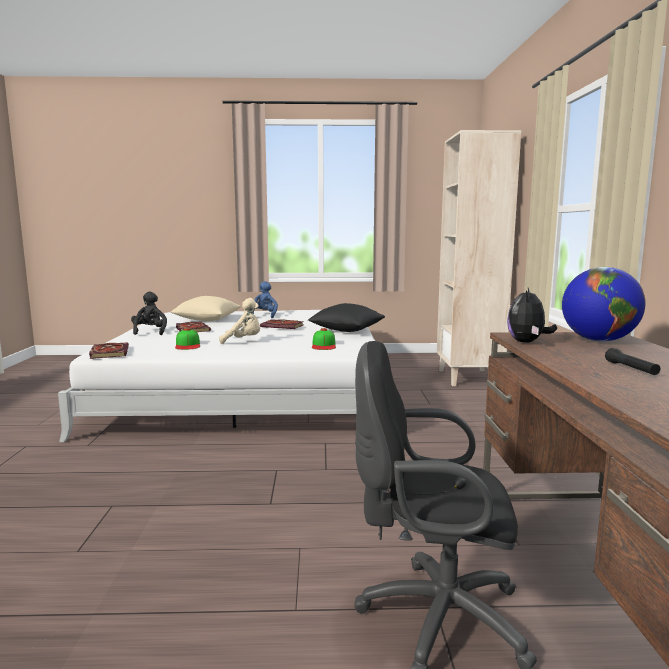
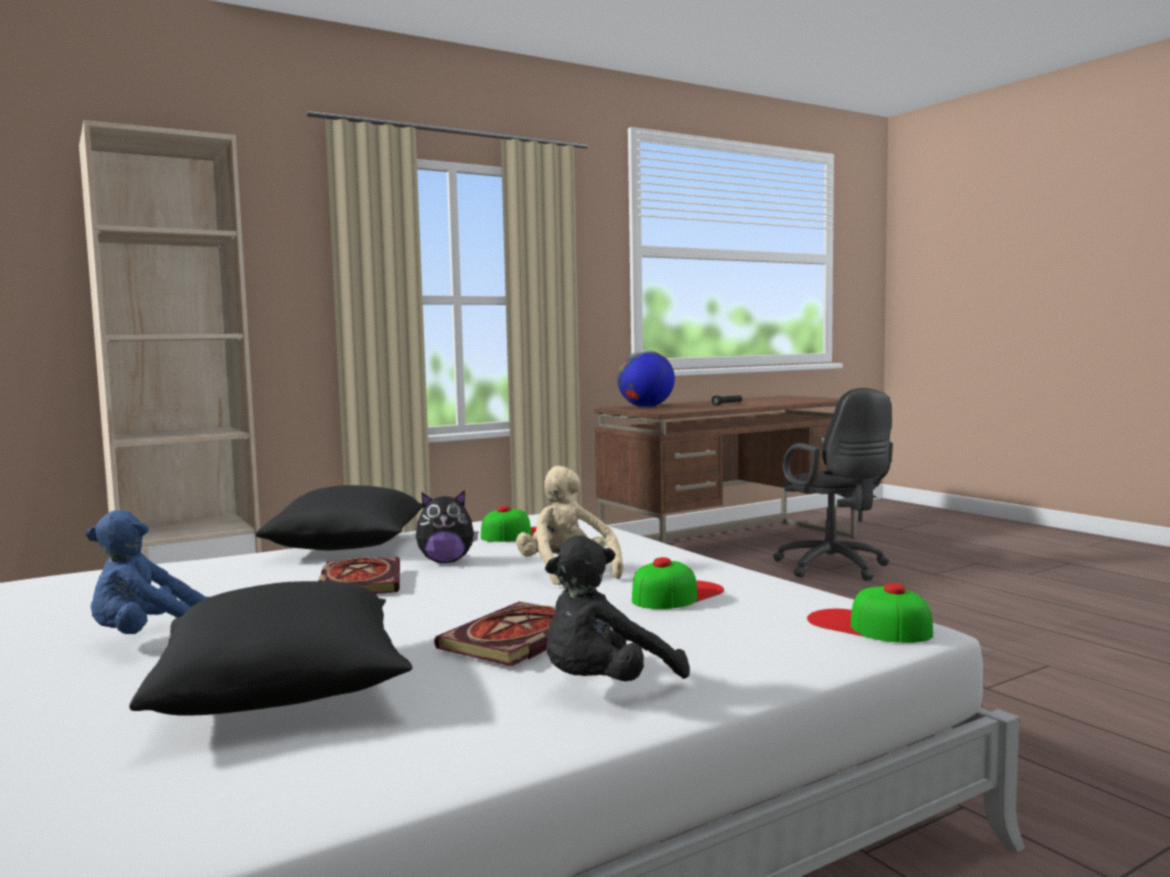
camera: 120 degrees left, 5 degrees down
(108, 352) = (868, 625): book -> cap
(207, 320) = (284, 694): beige pillow -> black pillow
(527, 342) = (687, 410): plush toy -> plush toy (446, 561)

